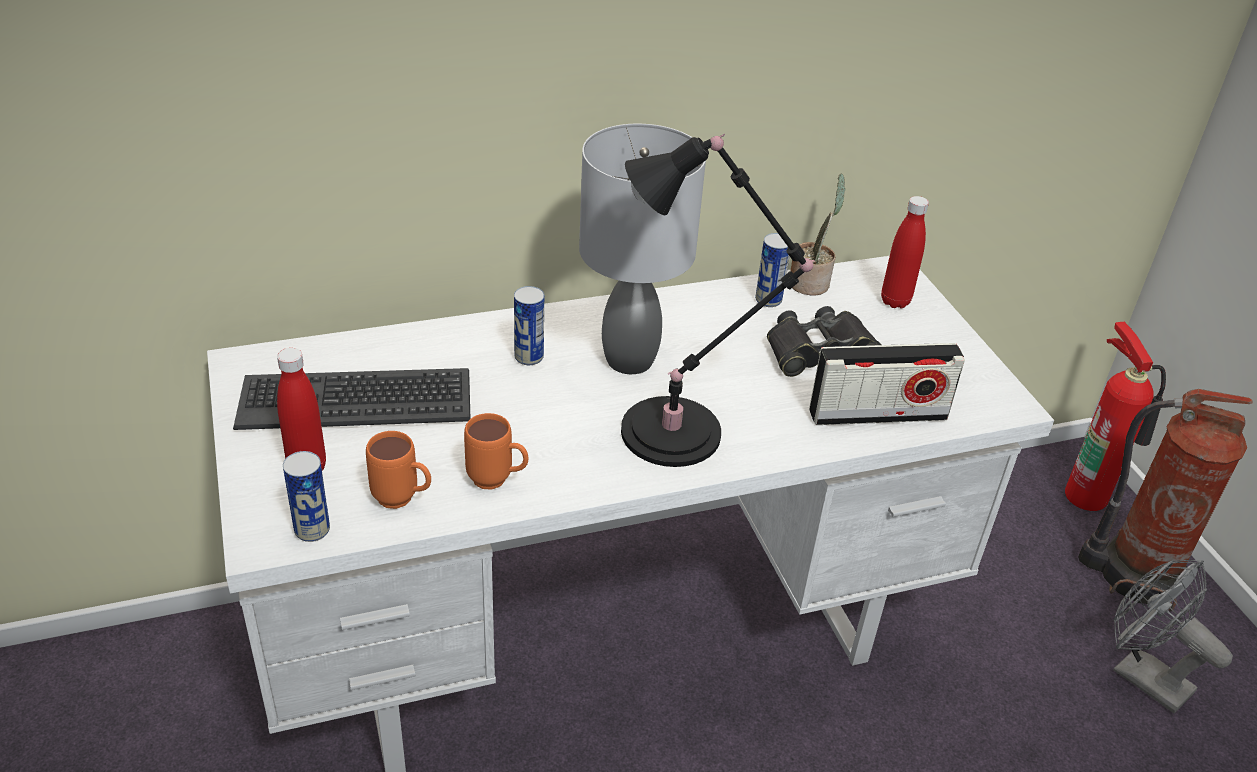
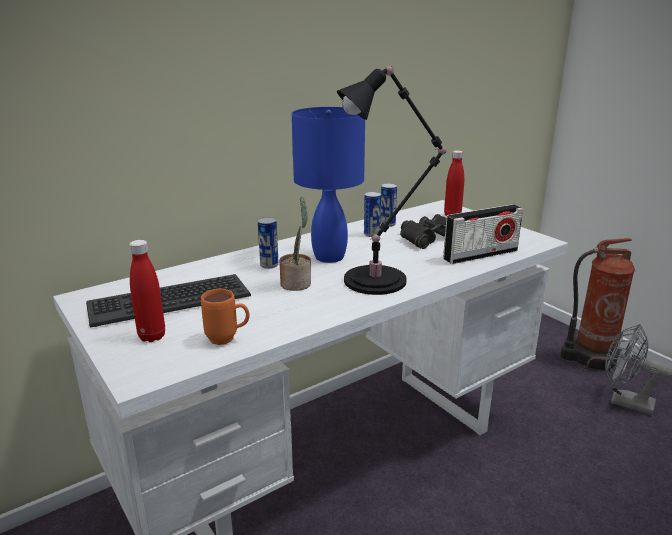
camera: 15 degrees left, 15 degrees down
(312, 530) = (172, 366): can -> can (371, 234)
(497, 481) = (285, 319): orange mug -> none
(628, 360) = (328, 257): grey table lamp -> blue table lamp
(811, 282) = (404, 215): potted plant -> potted plant (297, 283)
(1088, 493) = (546, 329): fire extinguisher -> none

